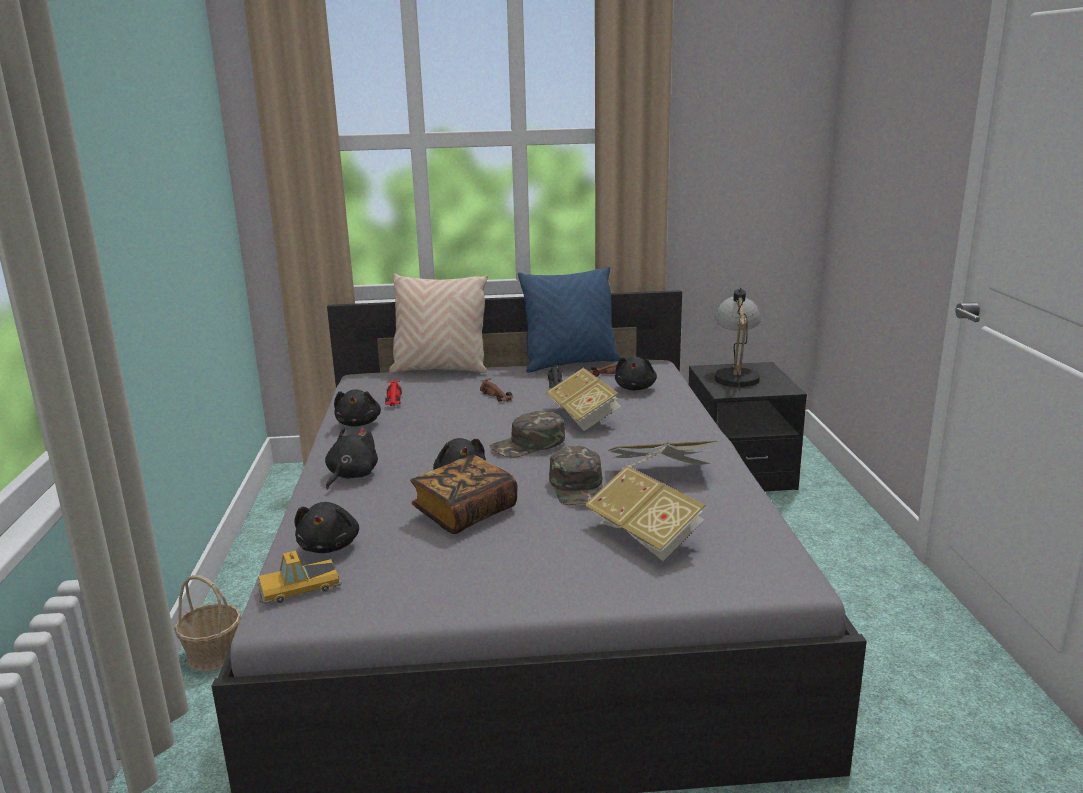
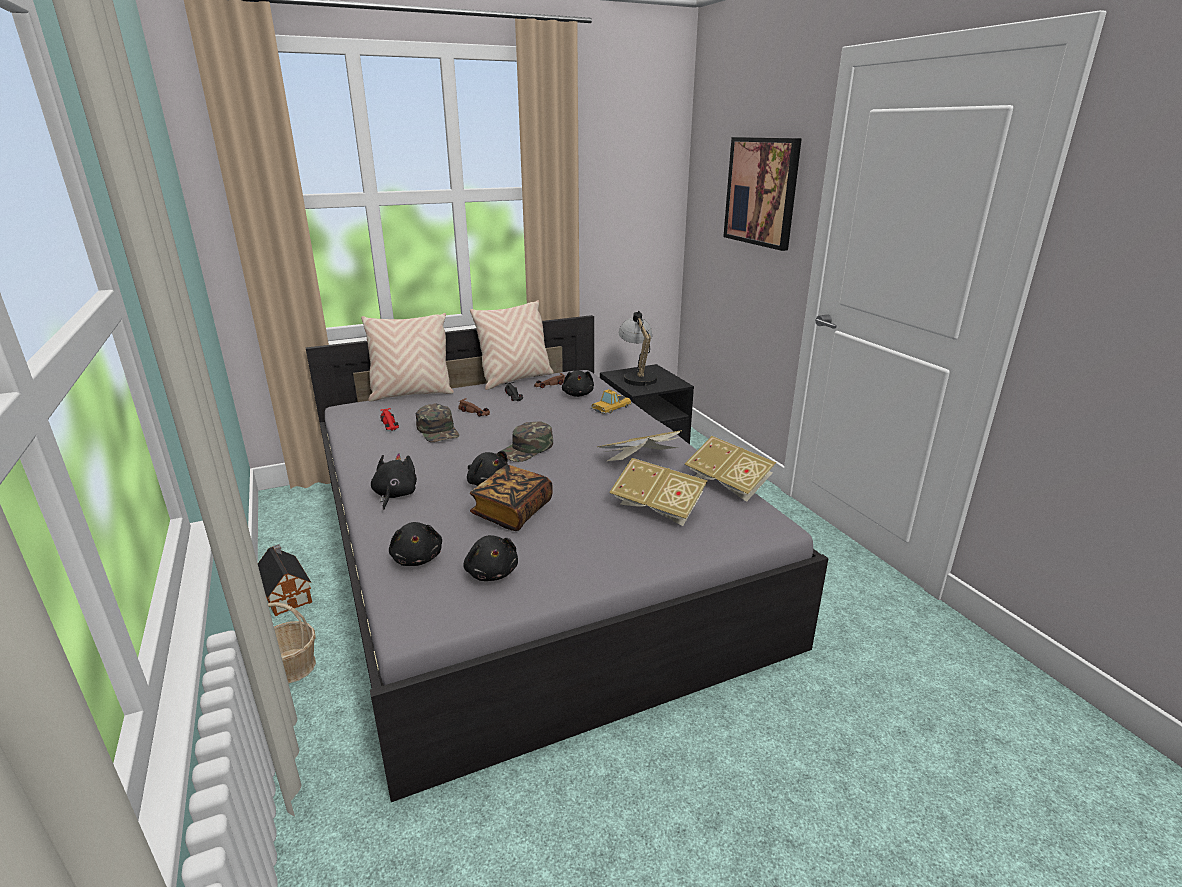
camera: 20 degrees left, 5 degrees up
(246, 577) = (286, 594): none -> toy house
(298, 587) = (413, 598): toy car -> toy car (610, 407)
(359, 423) = (371, 448): black plush toy -> black plush toy (492, 572)
(570, 364) = (515, 379): blue pillow -> beige pillow
(579, 487) = (587, 478): green cap -> green cap (438, 430)
(583, 416) = (554, 421): book -> book (728, 484)
(908, 132) = (762, 192): none -> picture

